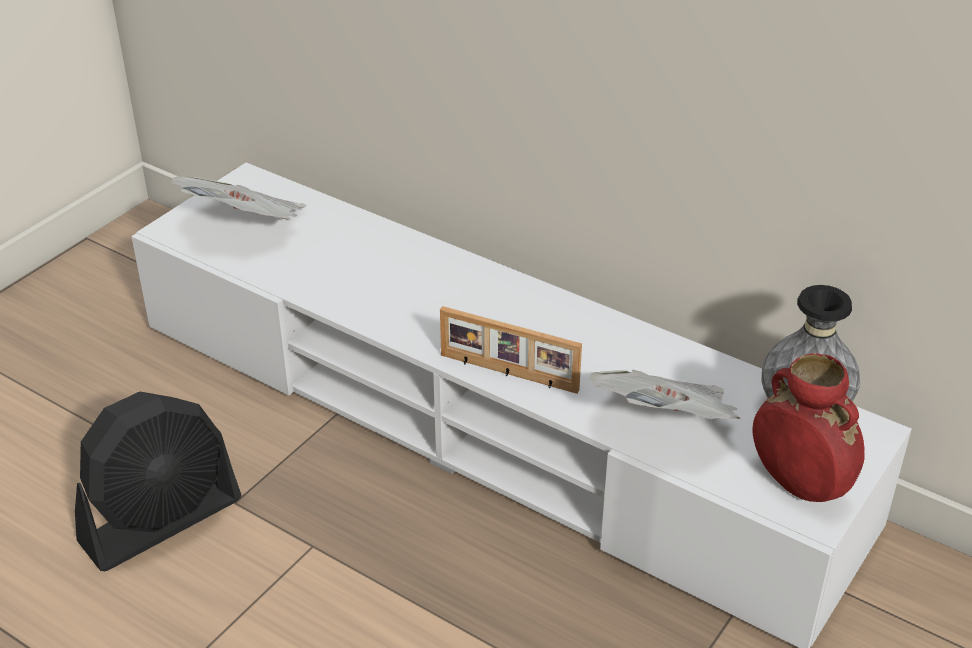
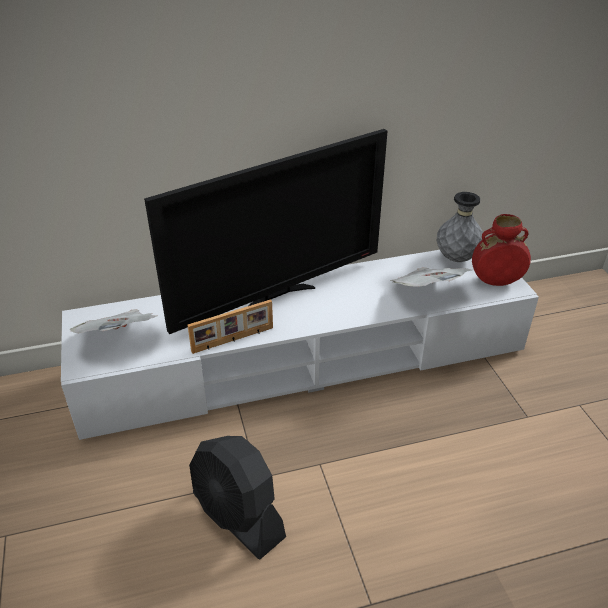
camera: 50 degrees left, 0 degrees up
(162, 520) = (238, 516): black fan -> black fan turned 135 degrees clockwise
(470, 294) = (278, 297): none -> television
(508, 374) = (347, 315): picture frame -> picture frame (233, 340)

